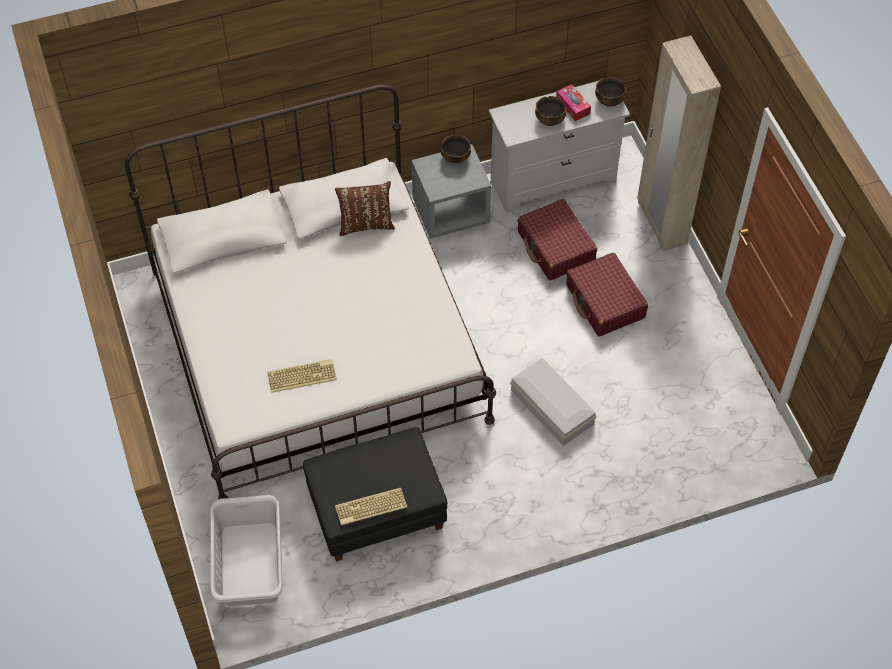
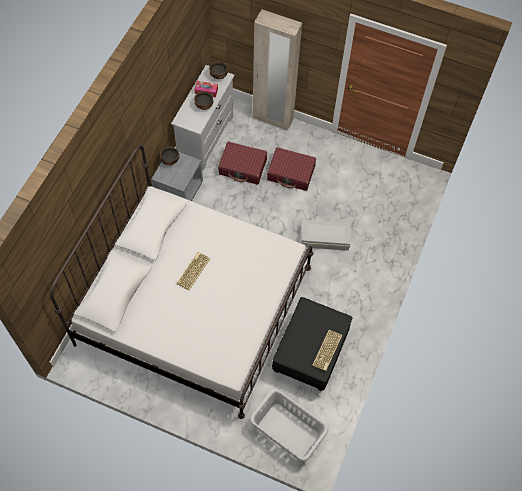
camera: 50 degrees left, 5 degrees up
(302, 375) = (235, 321): keyboard -> keyboard (193, 270)
(366, 224) = (175, 226): brown pillow -> none

